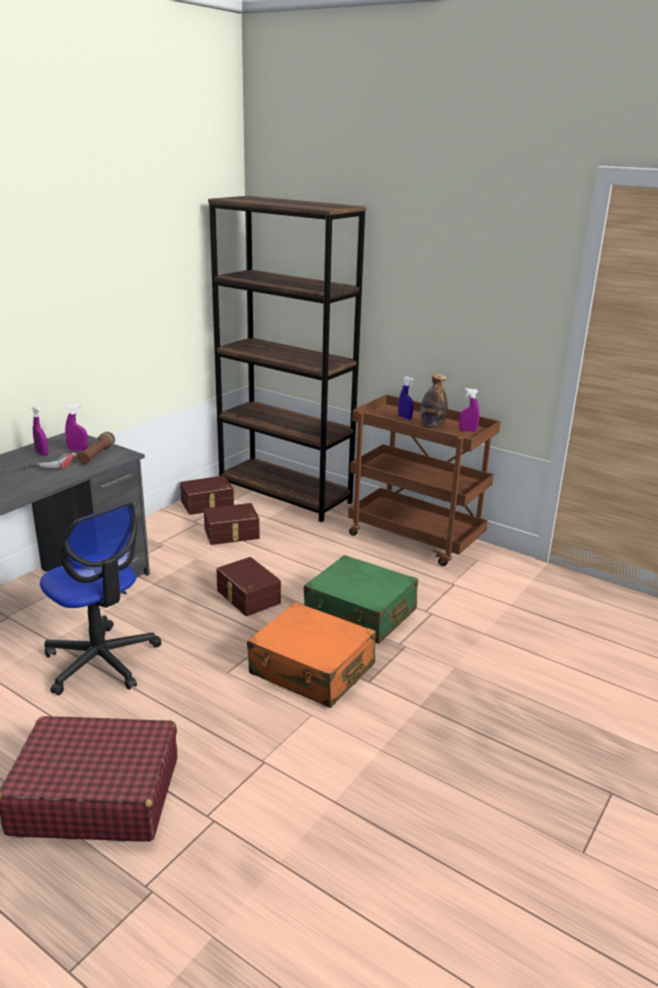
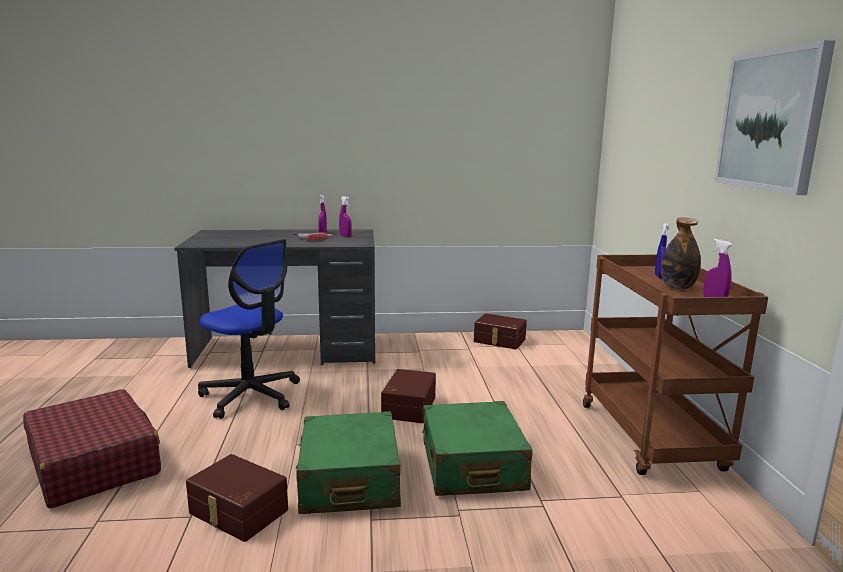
camera: 50 degrees right, 10 degrees down
(97, 455) = (346, 240): brown flashlight -> none
(101, 661) = (251, 395): office chair -> office chair turned 60 degrees counterclockwise
(232, 534) = (480, 364): brown storage box -> brown storage box (237, 512)
(285, 494) = (577, 356): brown bookcase -> none
(312, 669) = (349, 480): orange suitcase -> green suitcase
(481, 299) = (771, 120): none -> picture

